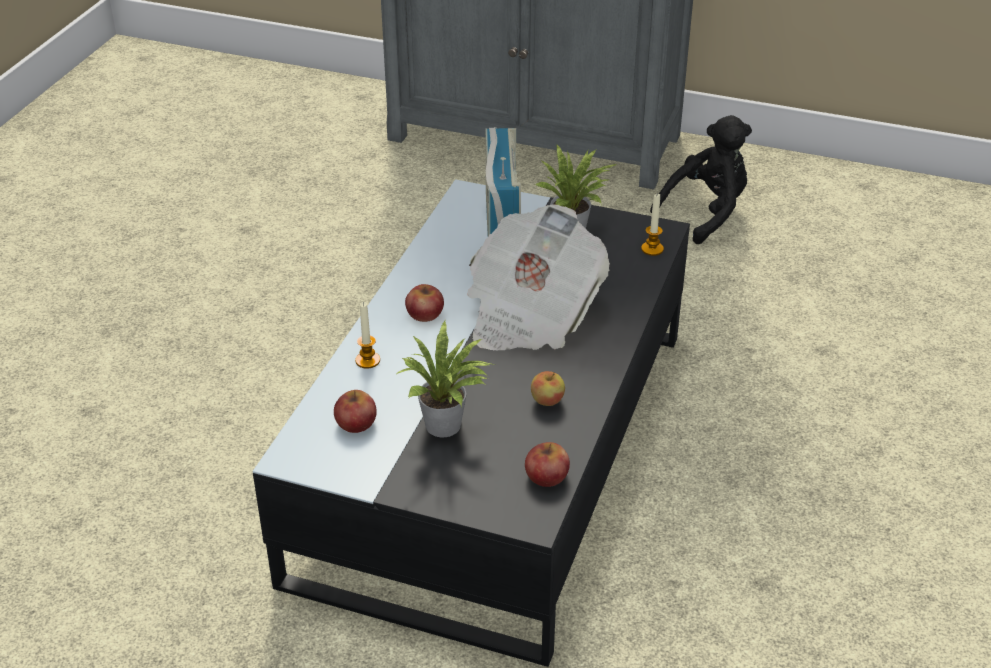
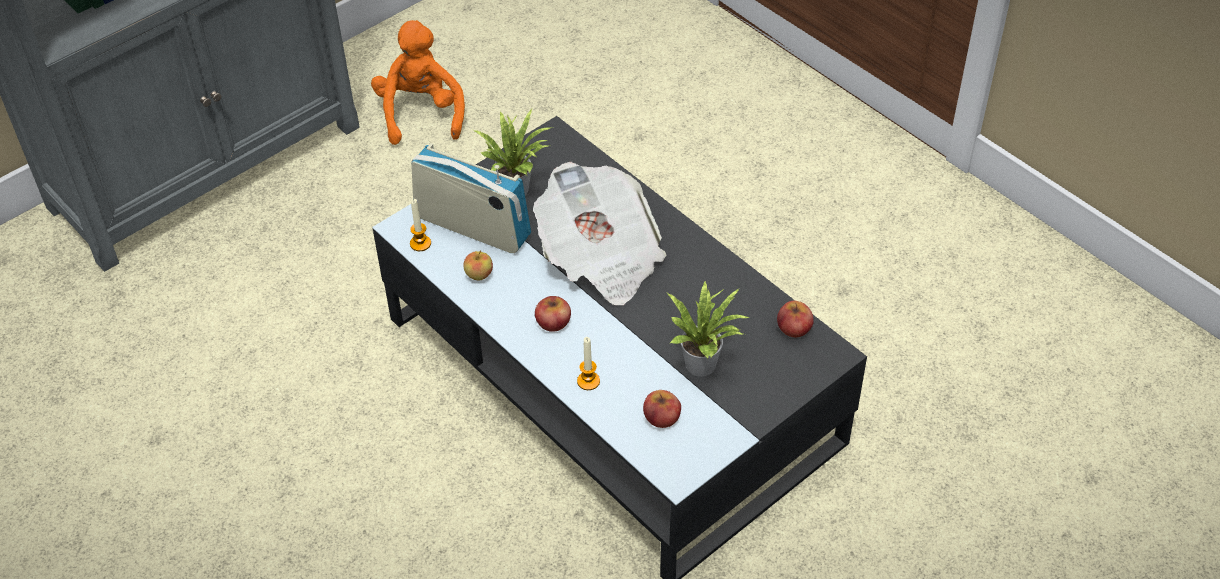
camera: 60 degrees left, 10 degrees up
(547, 401) = (713, 292): apple -> apple (479, 275)
(652, 249) = (574, 151): candle -> candle (420, 243)
(706, 213) = (421, 113): black plush toy -> orange plush toy

